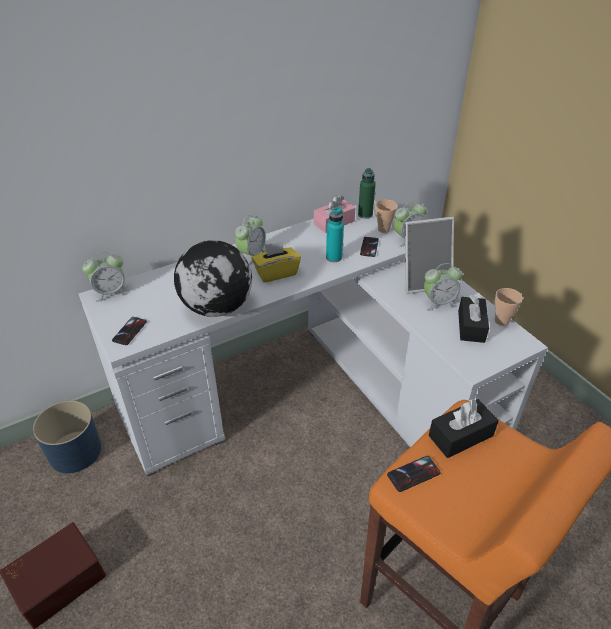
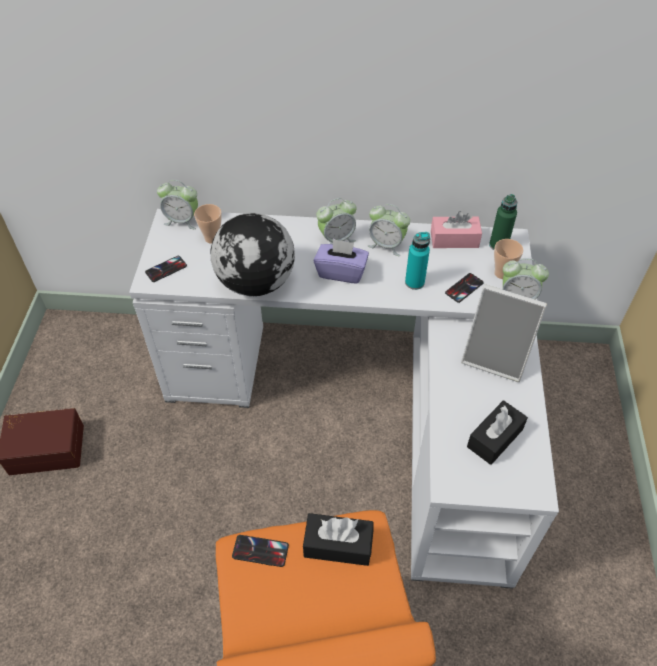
camera: 35 degrees right, 10 degrees up
(74, 451) = (127, 345): blue planter -> none
(276, 273) = (341, 272): yellow tissue box -> purple tissue box
(438, 302) = (486, 391): alarm clock -> alarm clock (386, 245)
(501, 321) = (536, 451): cup -> cup (212, 238)

